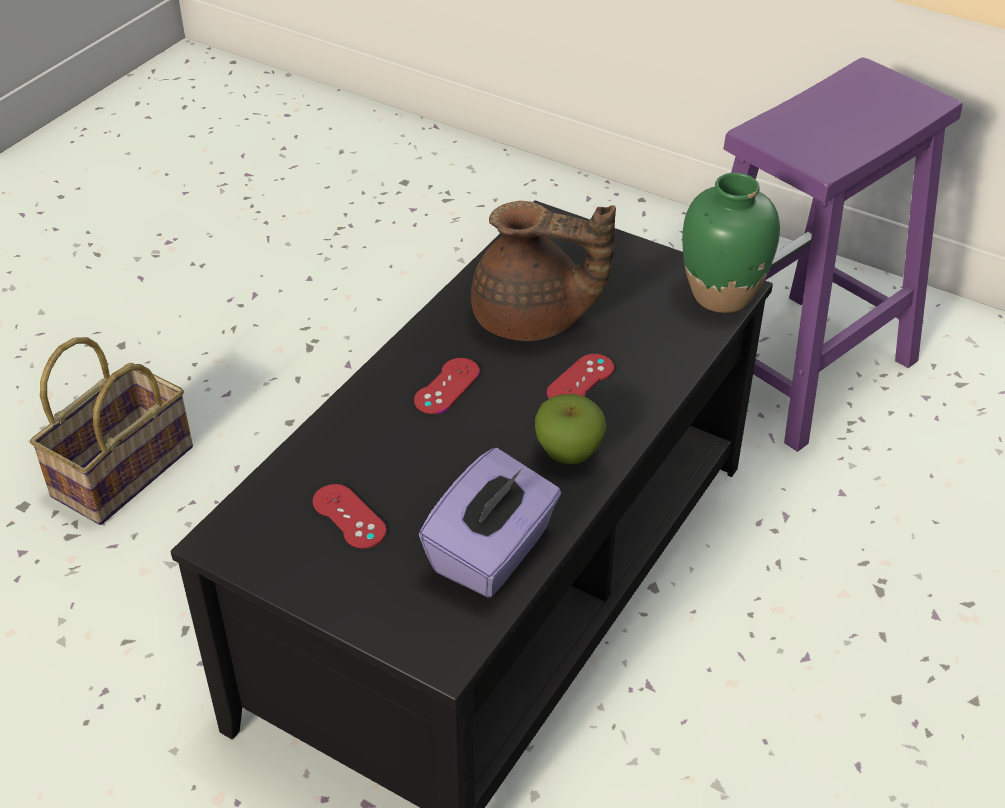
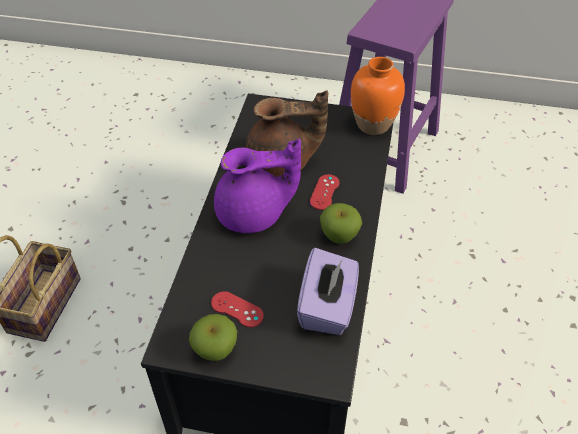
camera: 20 degrees left, 5 degrees up
(287, 564) = (215, 350): none -> apple
(447, 386) = (254, 214): red game controller -> purple teapot
(722, 295) = (373, 124): green vase -> orange vase

